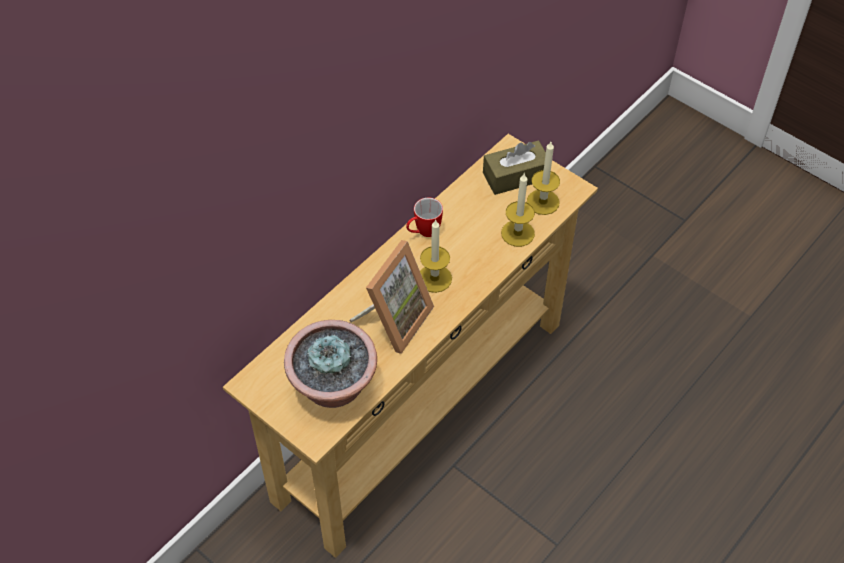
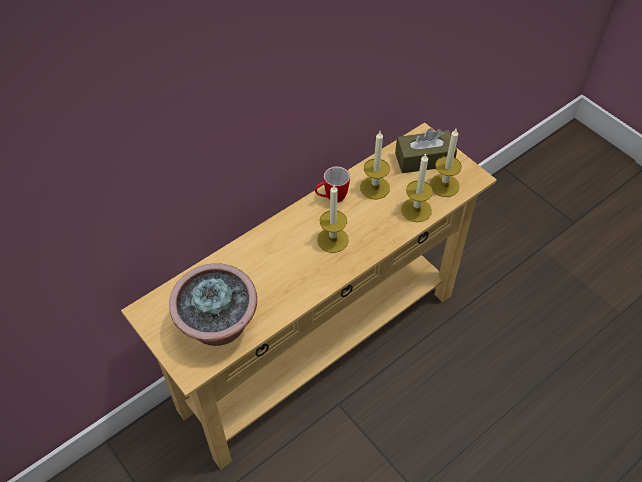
camera: 10 degrees right, 0 degrees up
(393, 320) = (287, 272): picture frame -> none
(468, 215) = (374, 188): none -> candle

